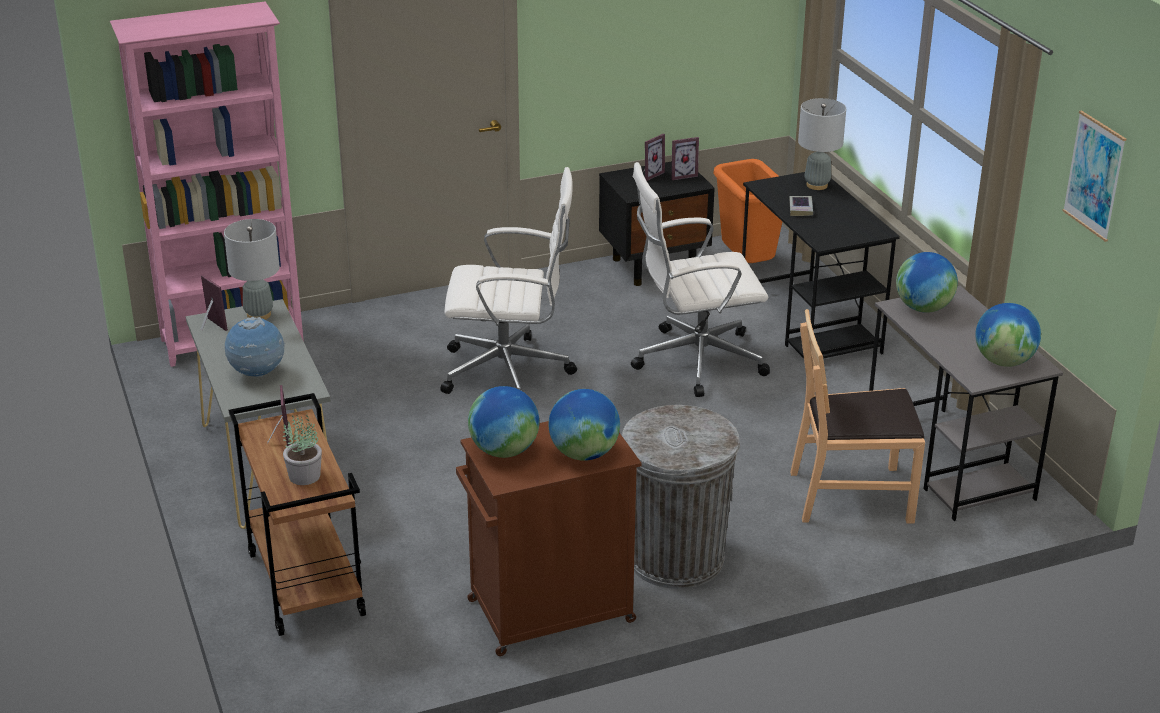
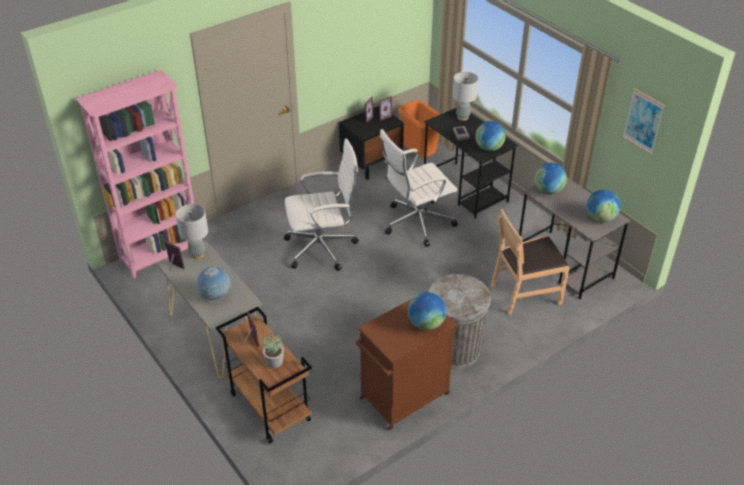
camera: 15 degrees left, 10 degrees up
(504, 451) = (384, 330): globe -> globe (489, 148)

